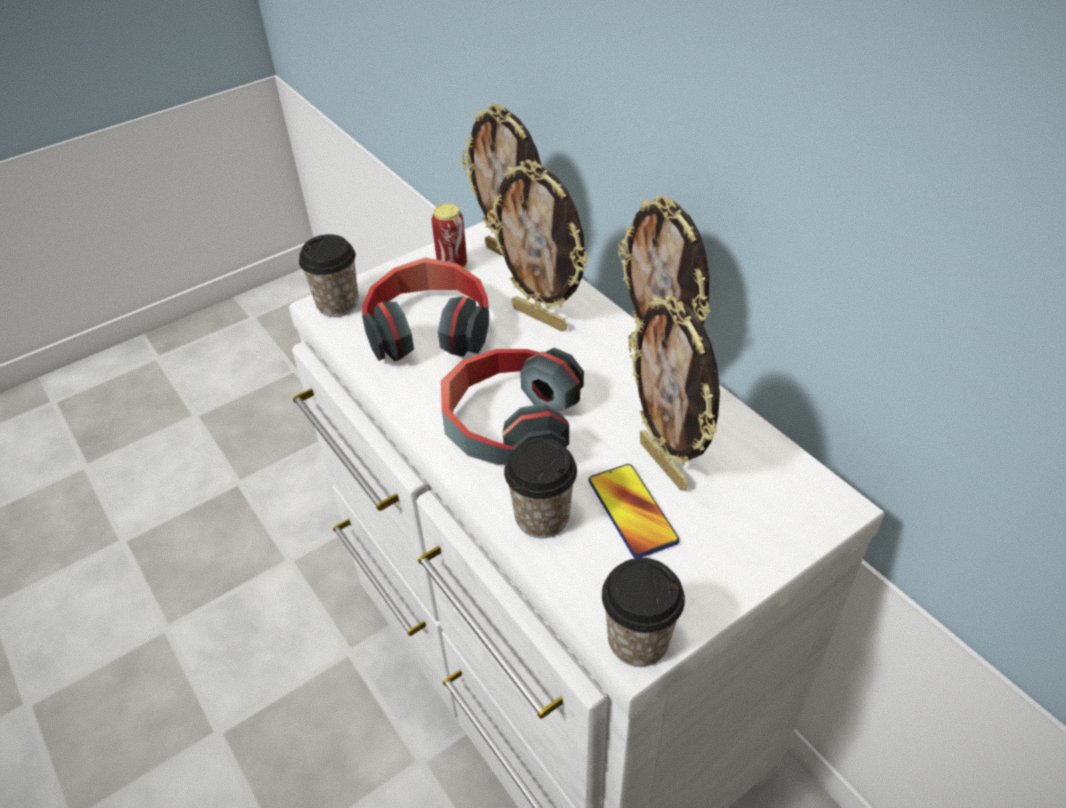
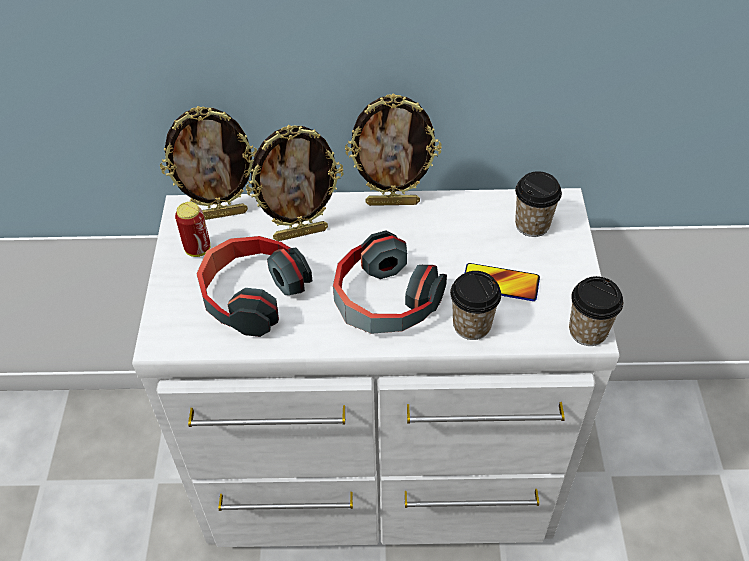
camera: 55 degrees left, 5 degrees up
(338, 304) = (167, 333): cup -> cup (532, 225)
(665, 464) = (478, 249): picture frame -> none

